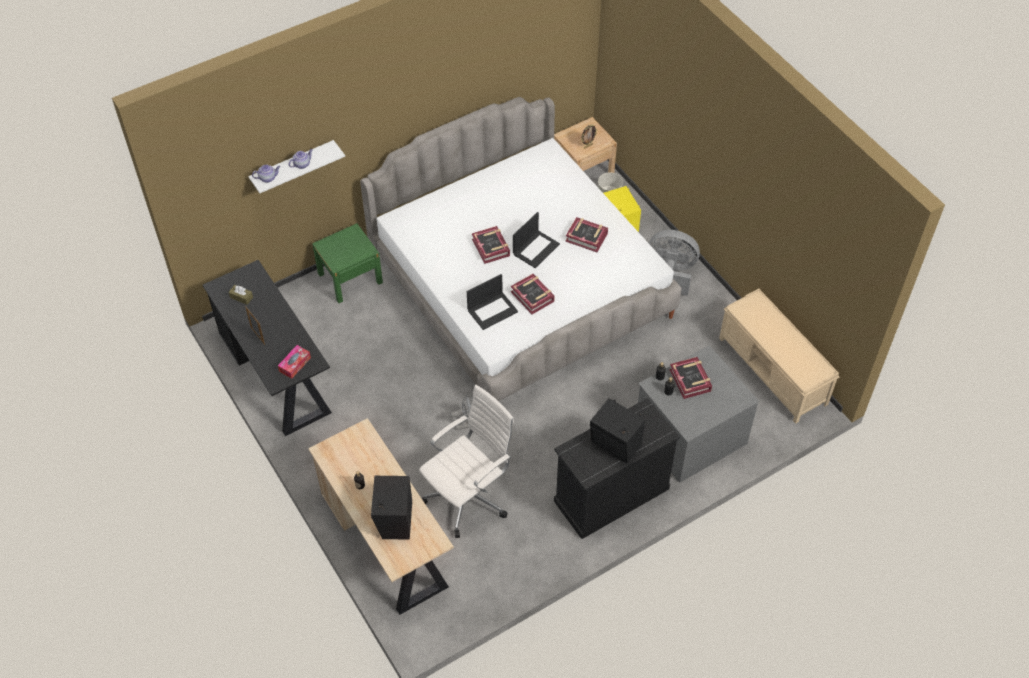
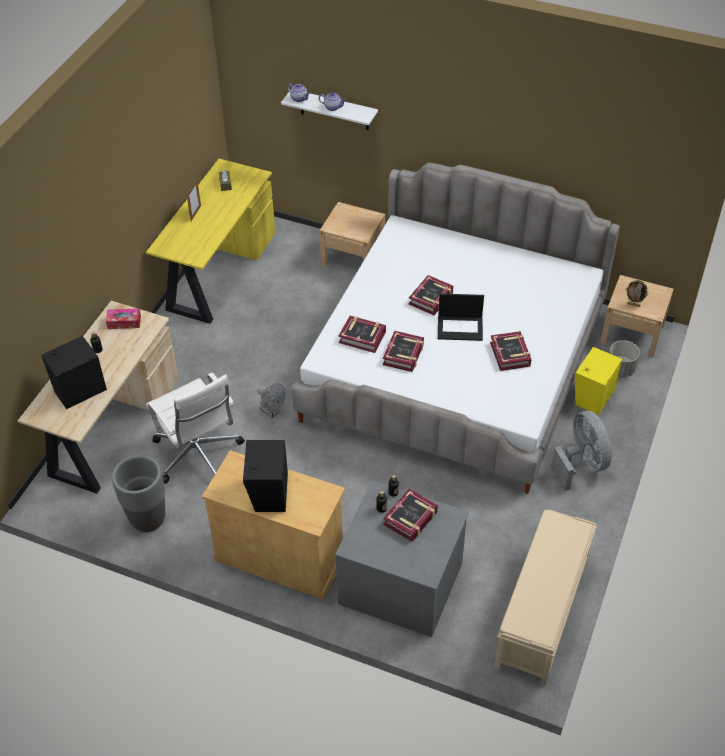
camera: 55 degrees right, 5 degrees down
(276, 375) = (218, 272): black desk -> yellow desk
(295, 364) = (186, 248): tissue box -> tissue box (124, 322)
(350, 278) = (353, 257): green nightstand -> beige nightstand
(469, 496) = (198, 455): white office chair -> white office chair turned 45 degrees clockwise
(492, 310) = (362, 337): laptop -> book
(505, 563) = (147, 519): none -> grey planter
(611, 495) = (280, 557): black cabinet -> beige cabinet

